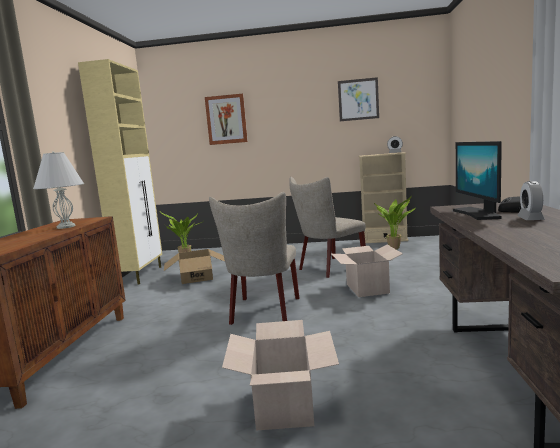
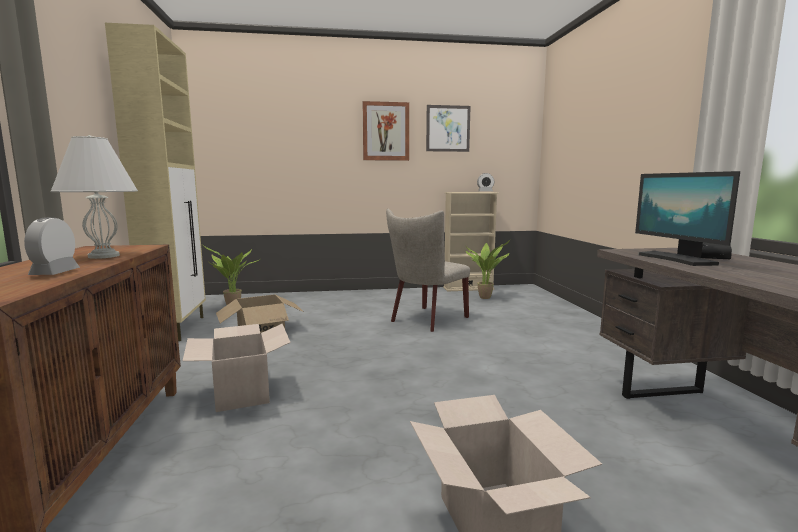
camera: 15 degrees left, 0 degrees up
(226, 119) = (291, 135): picture -> picture (385, 131)
(263, 312) = (379, 378): beige chair -> none
(367, 288) = (489, 345): cardboard box -> cardboard box (242, 393)
(530, 218) = (752, 266): alarm clock -> alarm clock (55, 272)

